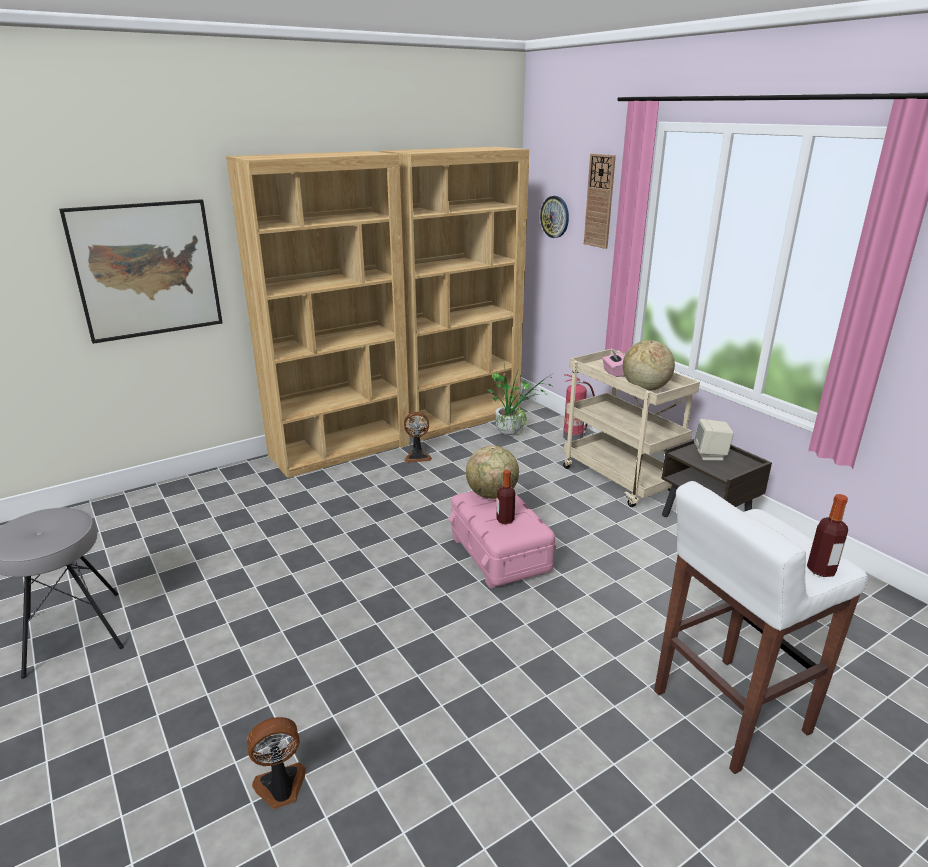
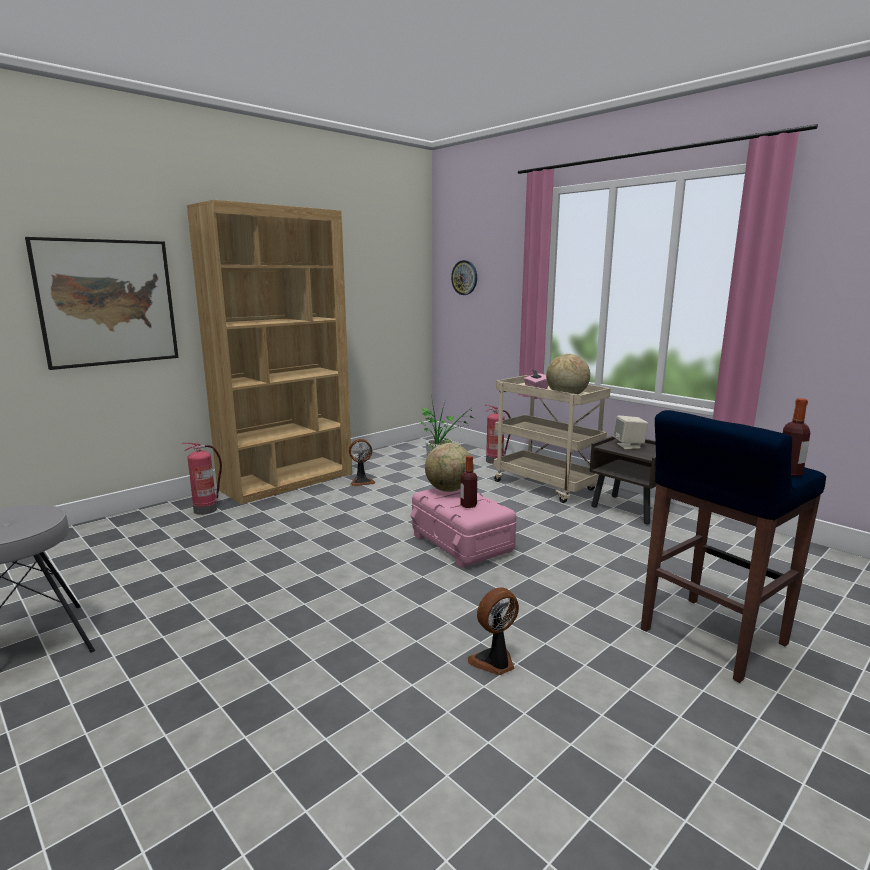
camera: 10 degrees left, 10 degrees down
(252, 482) = (206, 509): none -> fire extinguisher
(281, 788) = (302, 753): fan -> fan (494, 662)
(457, 418) = (389, 454): brown bookcase -> none
(599, 201) = (504, 258): wall clock -> none
(728, 712) = (711, 637): white stool -> blue stool

